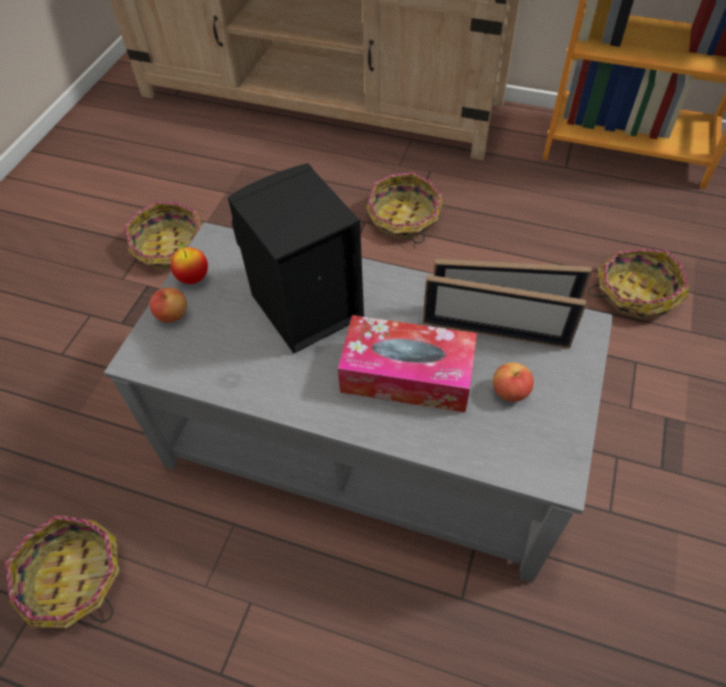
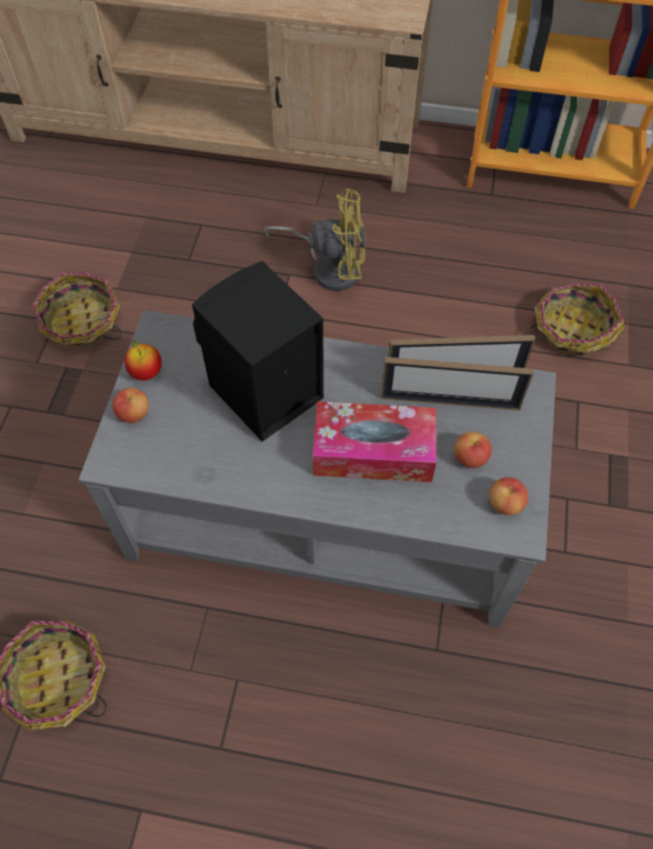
camera: 10 degrees left, 5 degrees up
(403, 219) = (329, 267): basket -> yellow fan
(543, 443) = (505, 503): none -> apple

